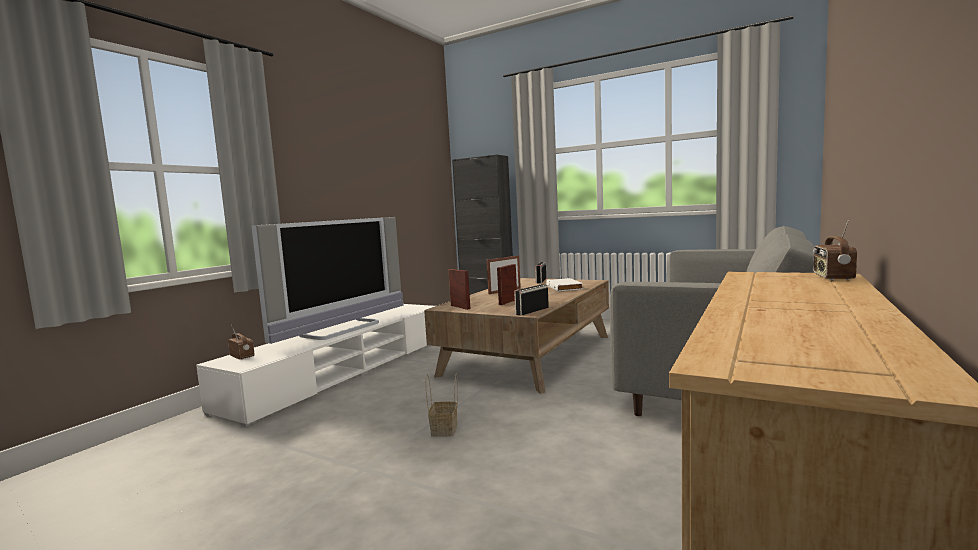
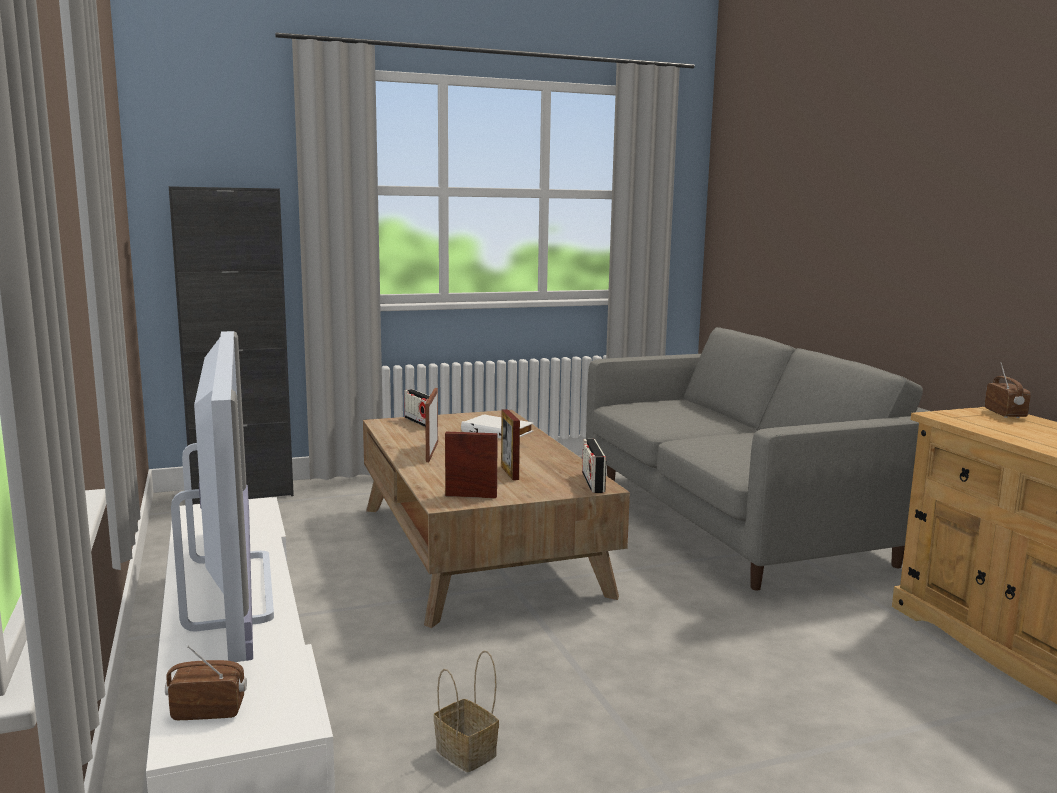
camera: 50 degrees left, 5 degrees up
(444, 430) = (632, 691): basket -> basket (468, 753)
(832, 277) = (1005, 414): radio -> radio turned 150 degrees counterclockwise

